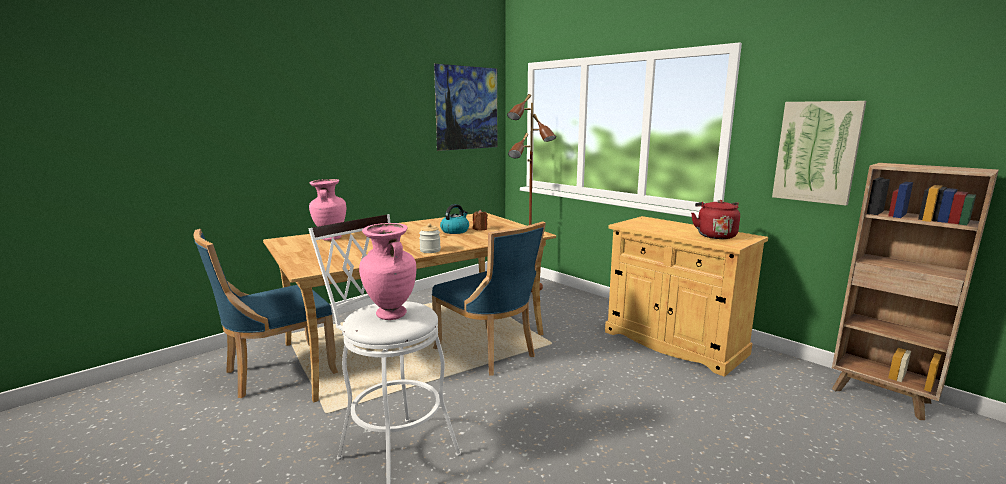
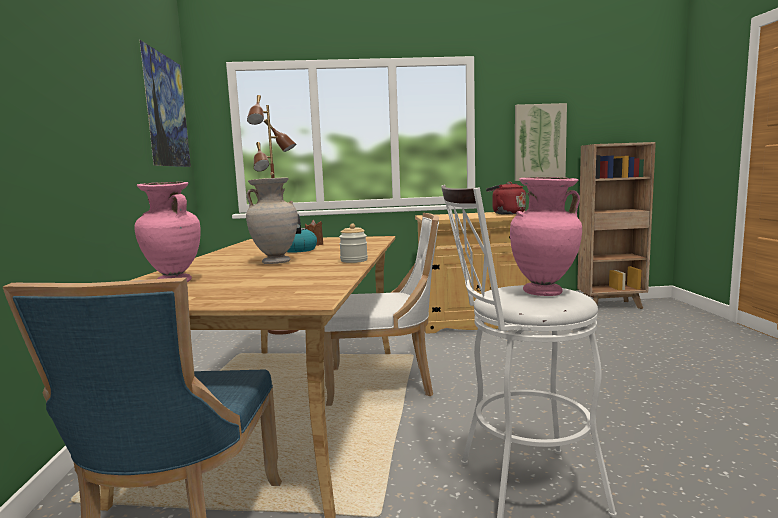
camera: 50 degrees left, 5 degrees down
(405, 238) = (276, 262): none -> beige vase
(489, 352) = (384, 383): blue chair -> white chair

